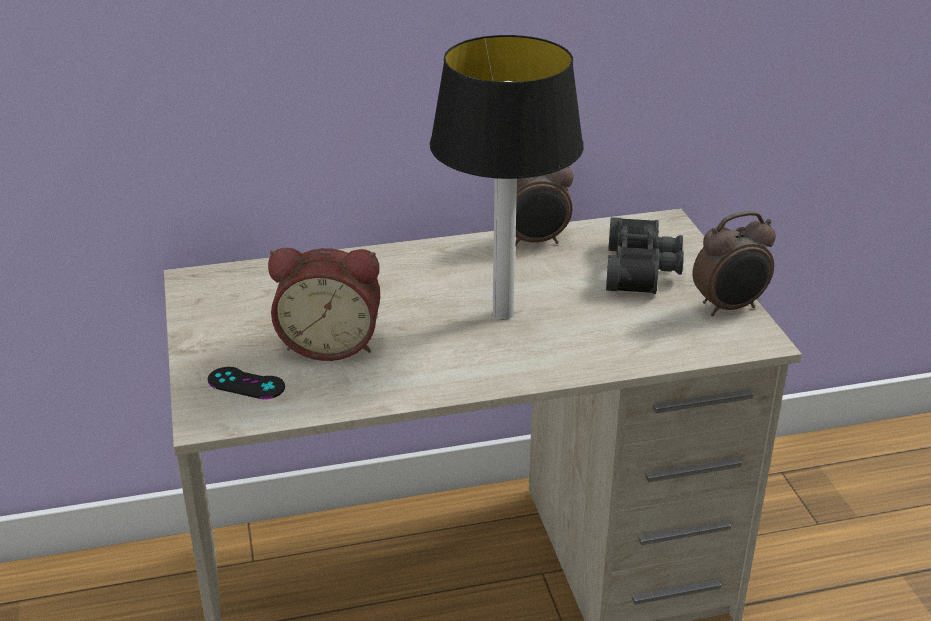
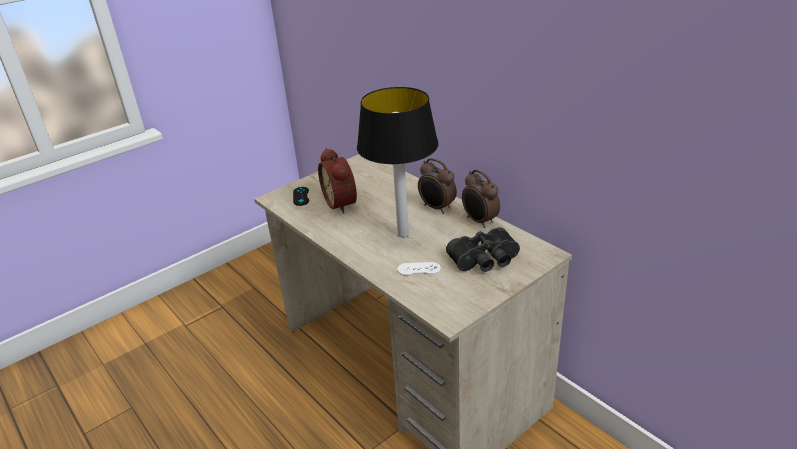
camera: 65 degrees right, 0 degrees up
(616, 328) = (419, 269): none -> white game controller
(729, 307) = (474, 299): alarm clock -> alarm clock (437, 208)

